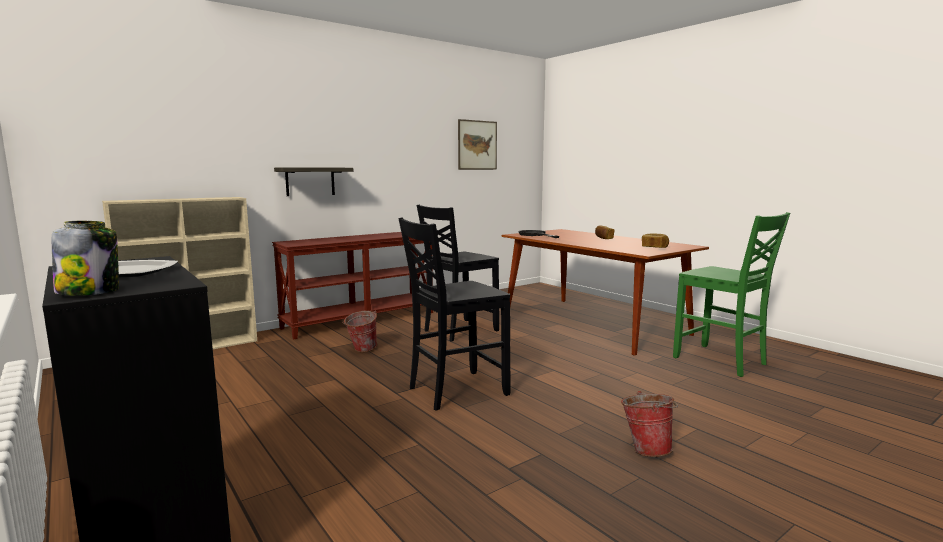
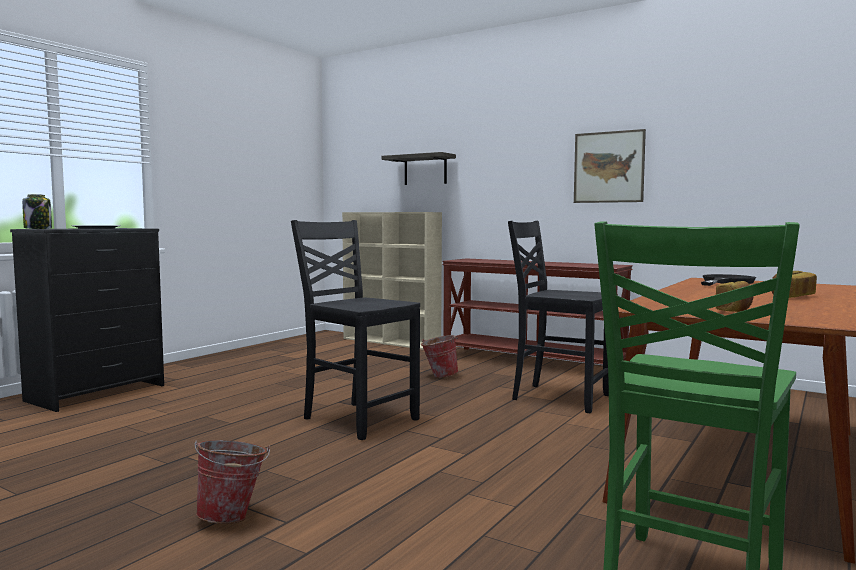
camera: 70 degrees right, 5 degrees down
(310, 181) = (508, 197): shelf -> shelf (425, 170)
(477, 145) = (771, 136): picture -> picture (608, 167)

